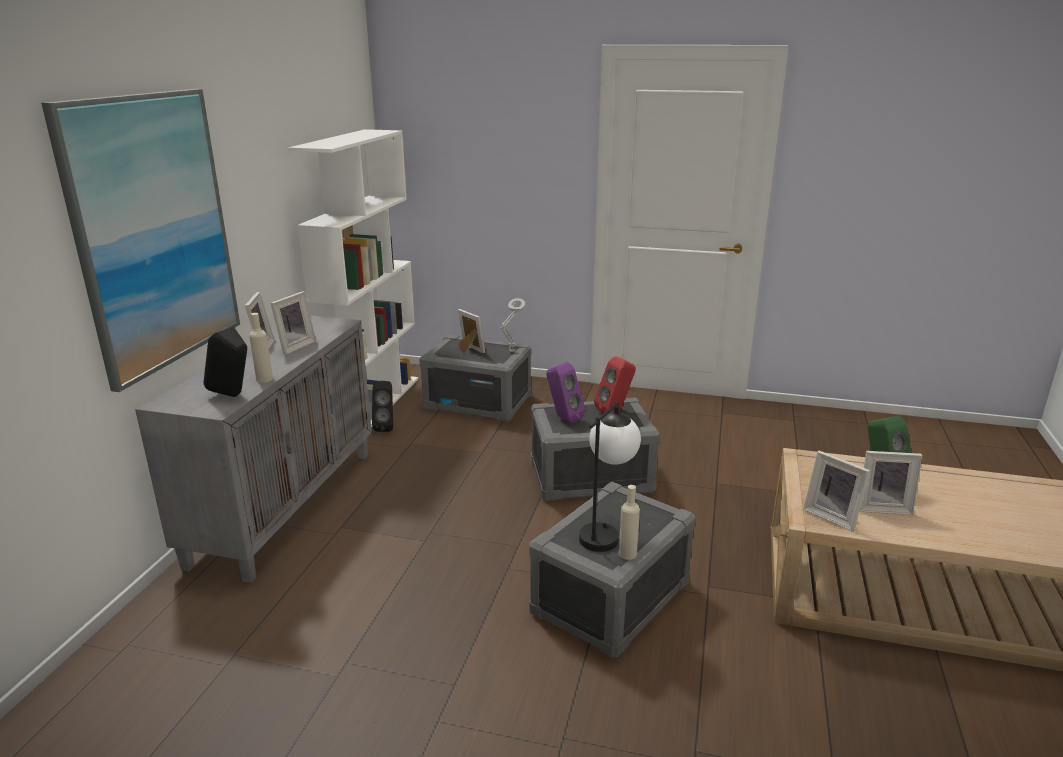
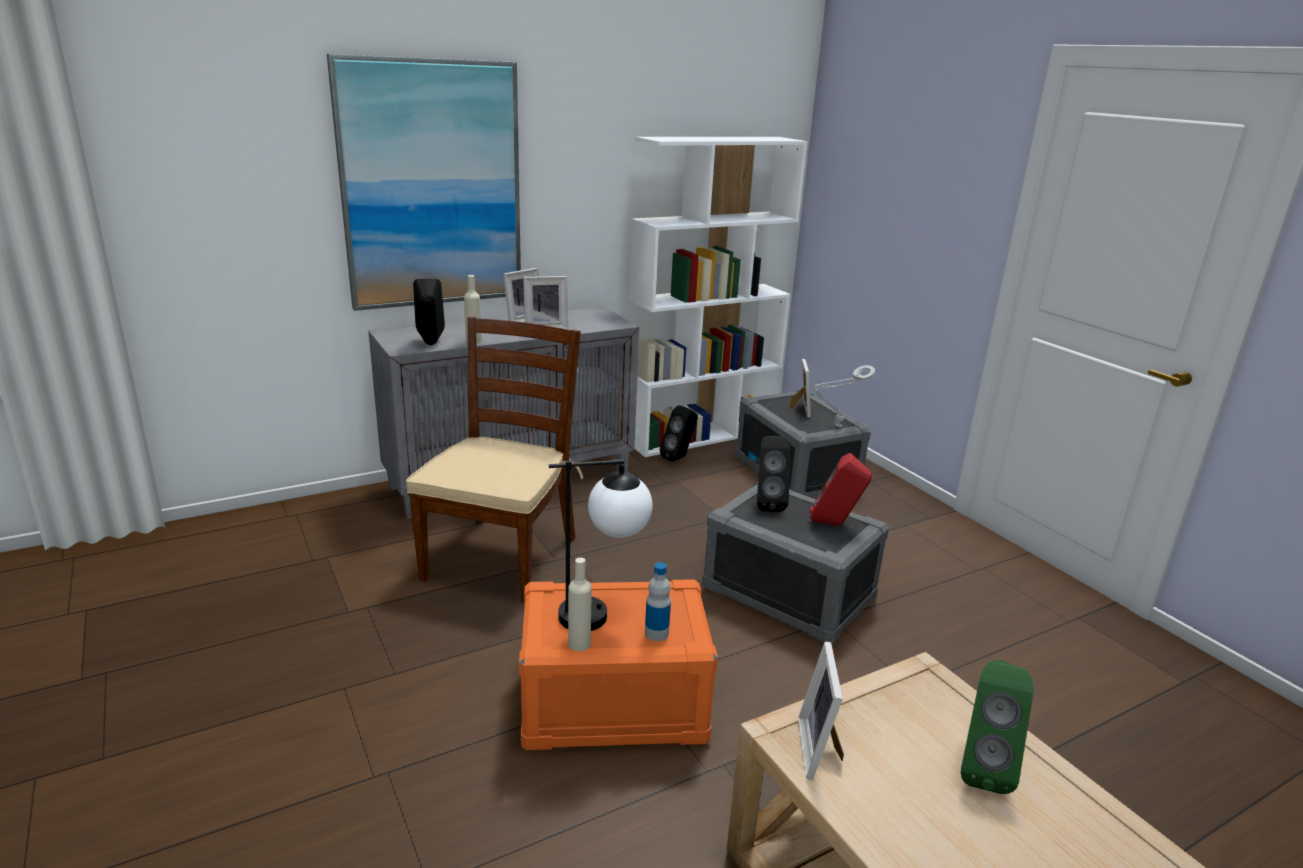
camera: 45 degrees right, 0 degrees up
(383, 563) = (501, 557): none -> brown chair
(563, 418) = (768, 504): purple speaker -> black speaker
(611, 598) = (612, 704): grey storage box -> orange storage box
(650, 521) = (656, 633): none -> bottle
(882, 507) = (916, 789): picture frame -> none

